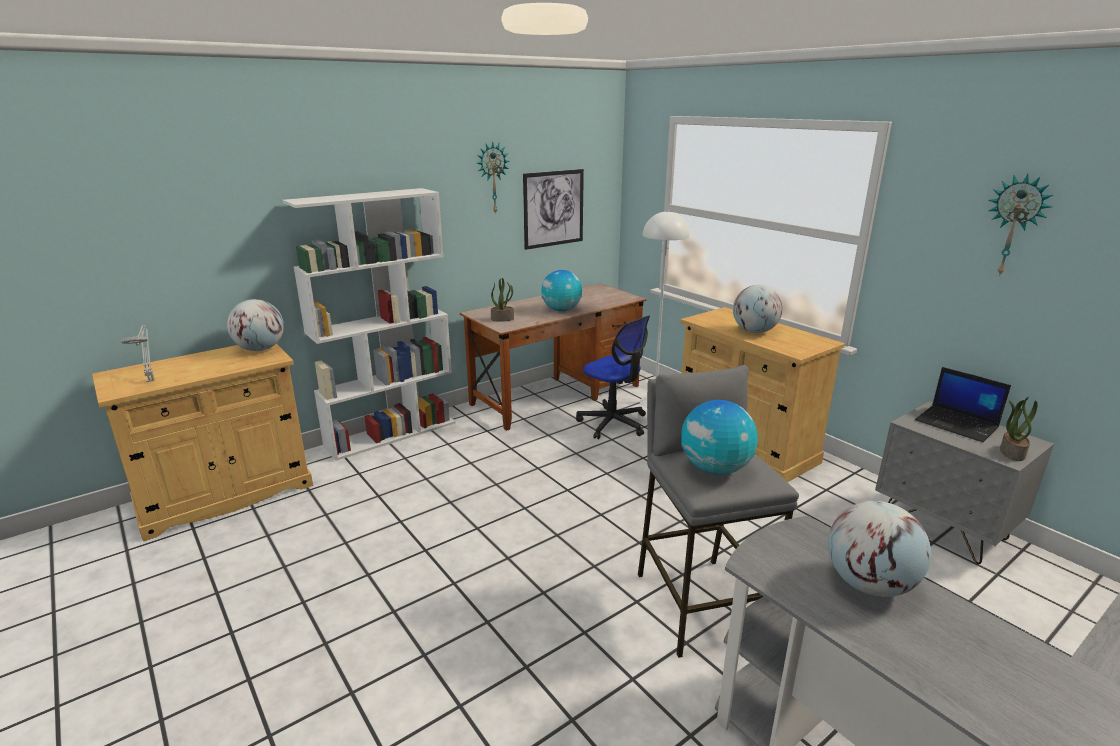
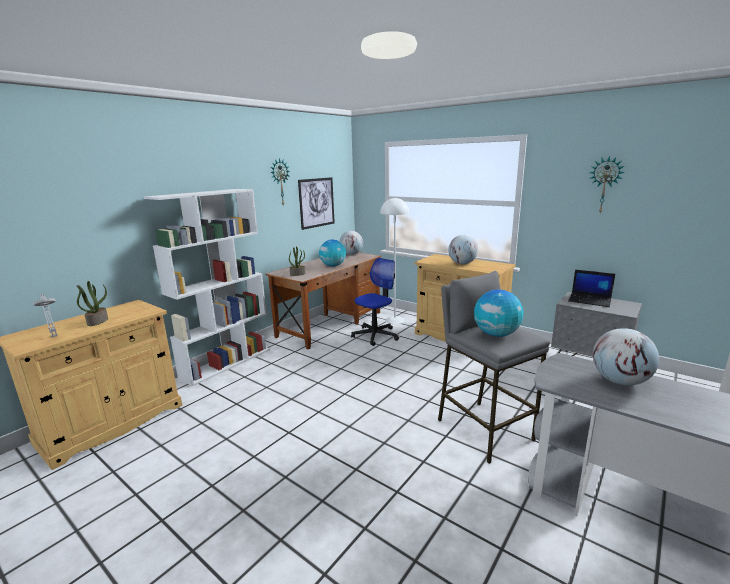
camera: 15 degrees left, 5 degrees down
(260, 349) = (135, 307): globe -> globe (351, 254)
(613, 423) = (375, 335): office chair -> office chair turned 75 degrees counterclockwise
(1011, 452) = (626, 310): potted plant -> potted plant (97, 321)

